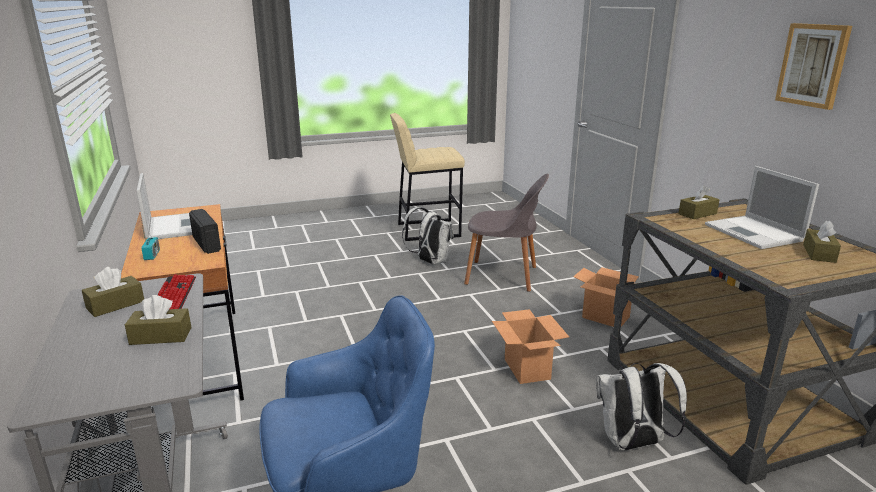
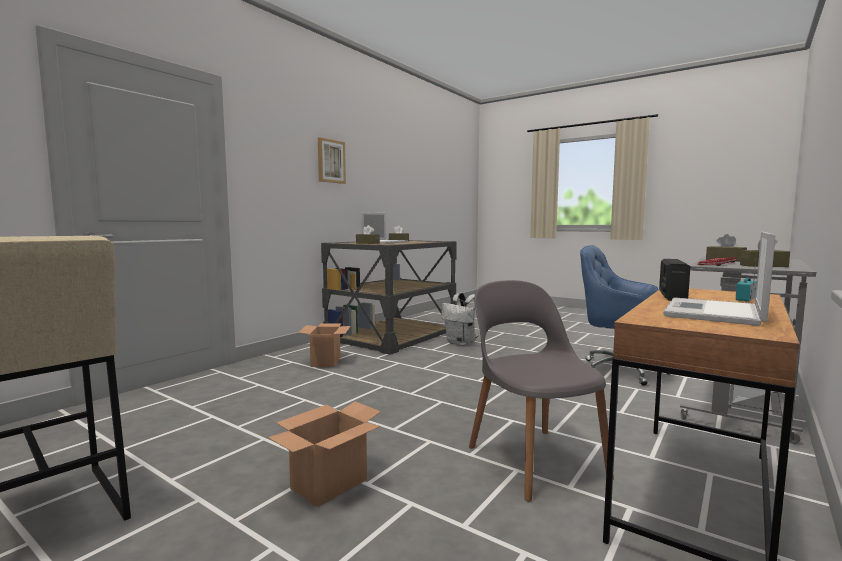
camera: 125 degrees left, 15 degrees down
(430, 262) = (243, 457): white backpack -> none
(504, 276) = (265, 405): grey chair -> grey chair (534, 459)
(526, 369) = (433, 367): cardboard box -> cardboard box (328, 485)

